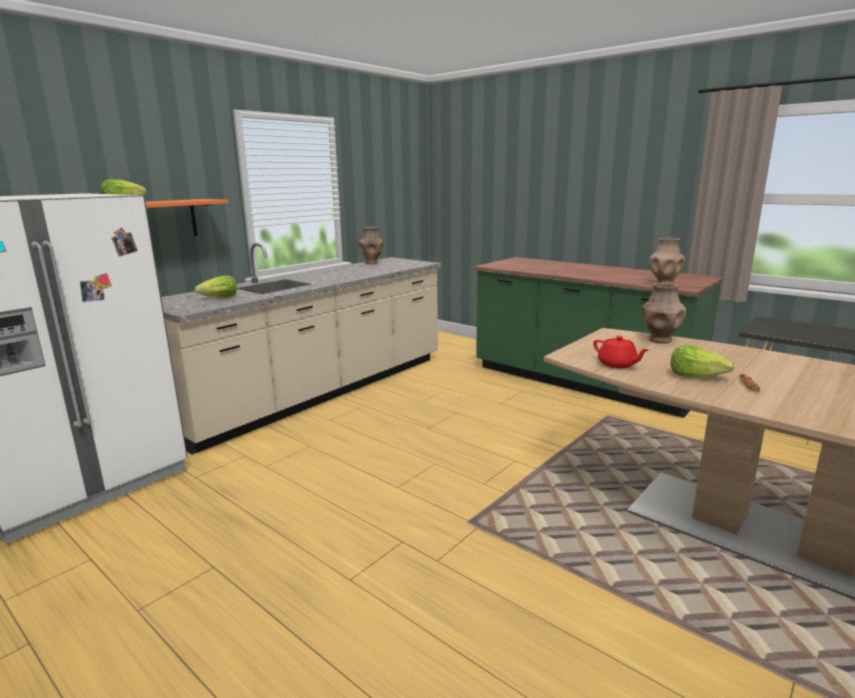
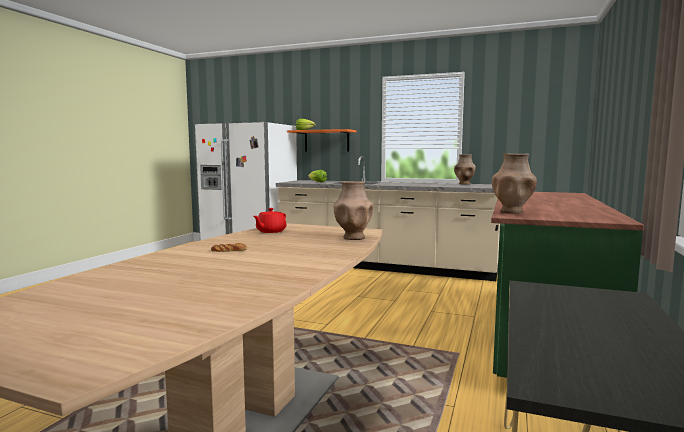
camera: 70 degrees right, 10 degrees down
(696, 376) = (249, 242): lettuce -> none

